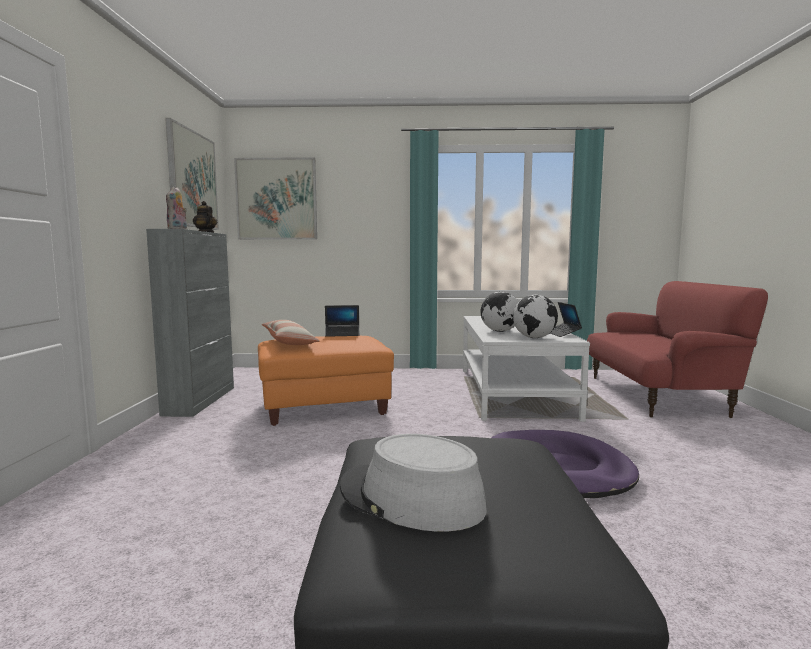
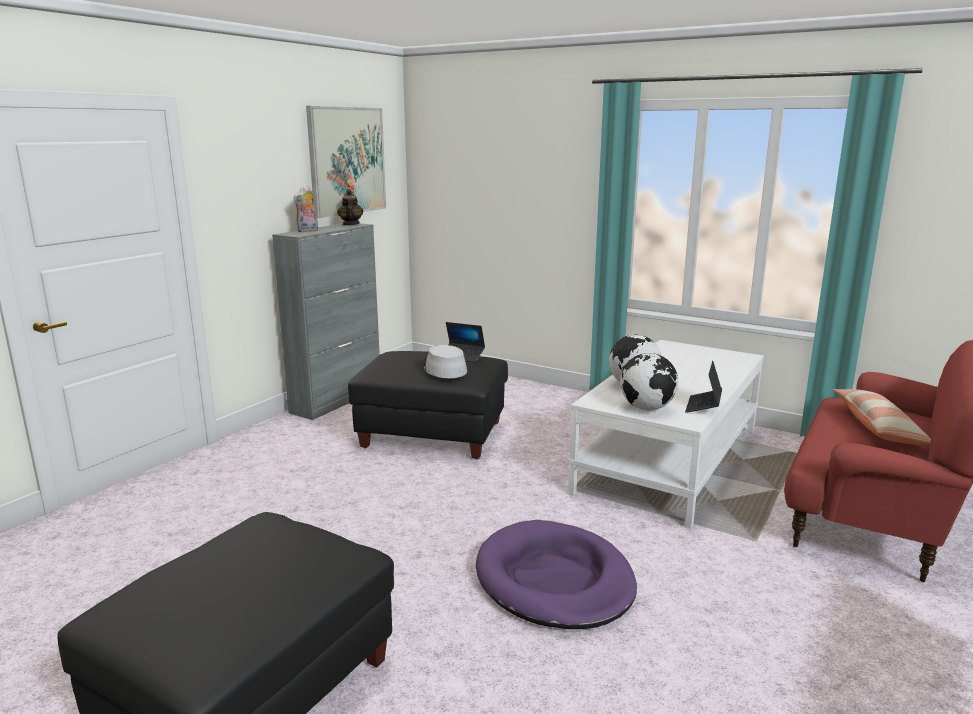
camera: 30 degrees right, 10 degrees up
(276, 199) = (454, 168): picture -> none
(289, 342) = (396, 361): pillow -> pillow (878, 428)
(324, 407) = (432, 435): orange ottoman -> black ottoman
(410, 498) = (187, 580): grey hat -> grey hat (443, 369)

